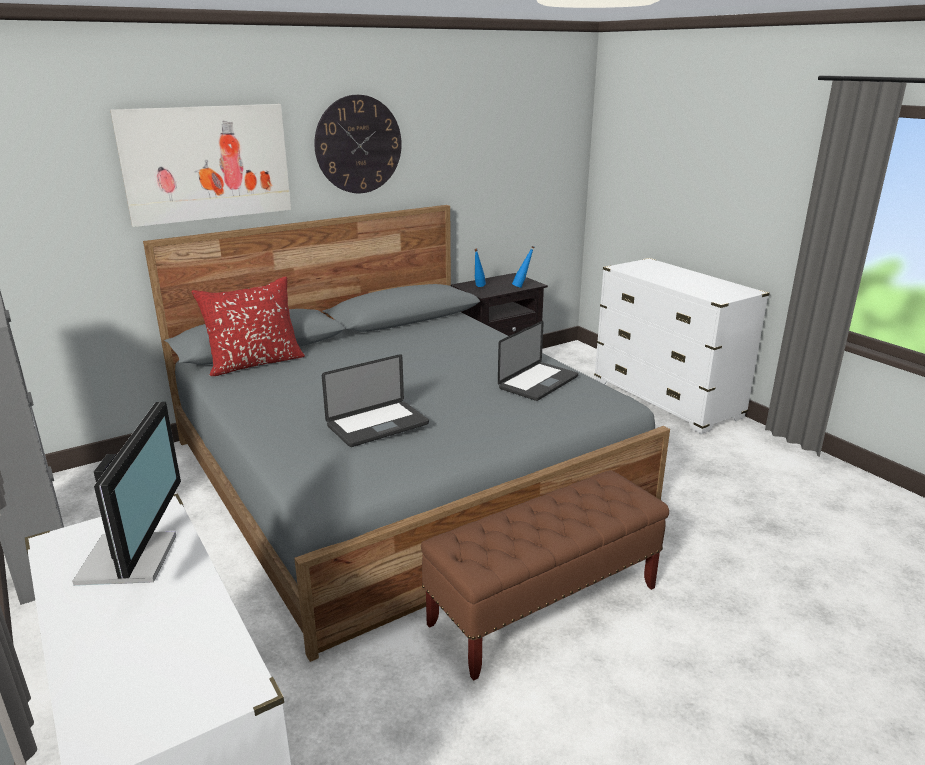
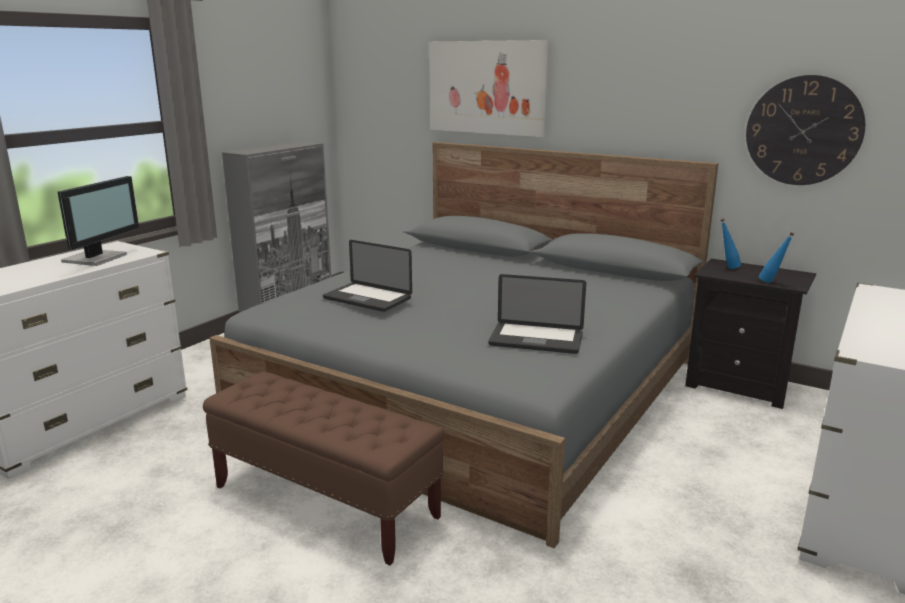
camera: 65 degrees right, 5 degrees down
(132, 558) = (97, 258): monitor -> monitor turned 45 degrees counterclockwise
(255, 363) = (447, 252): red pillow -> none
(358, 145) = (621, 84): wall clock -> wall clock (803, 131)

